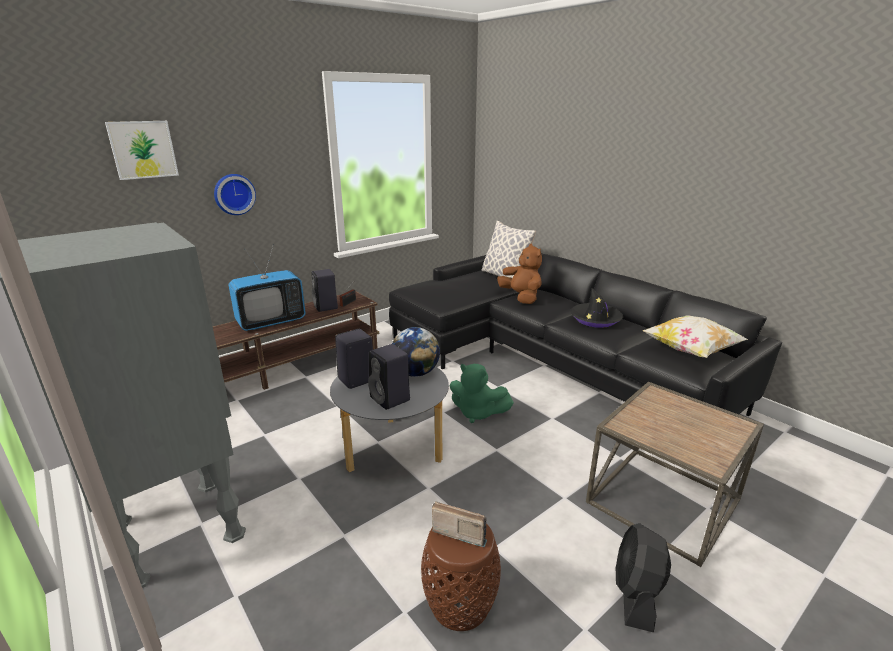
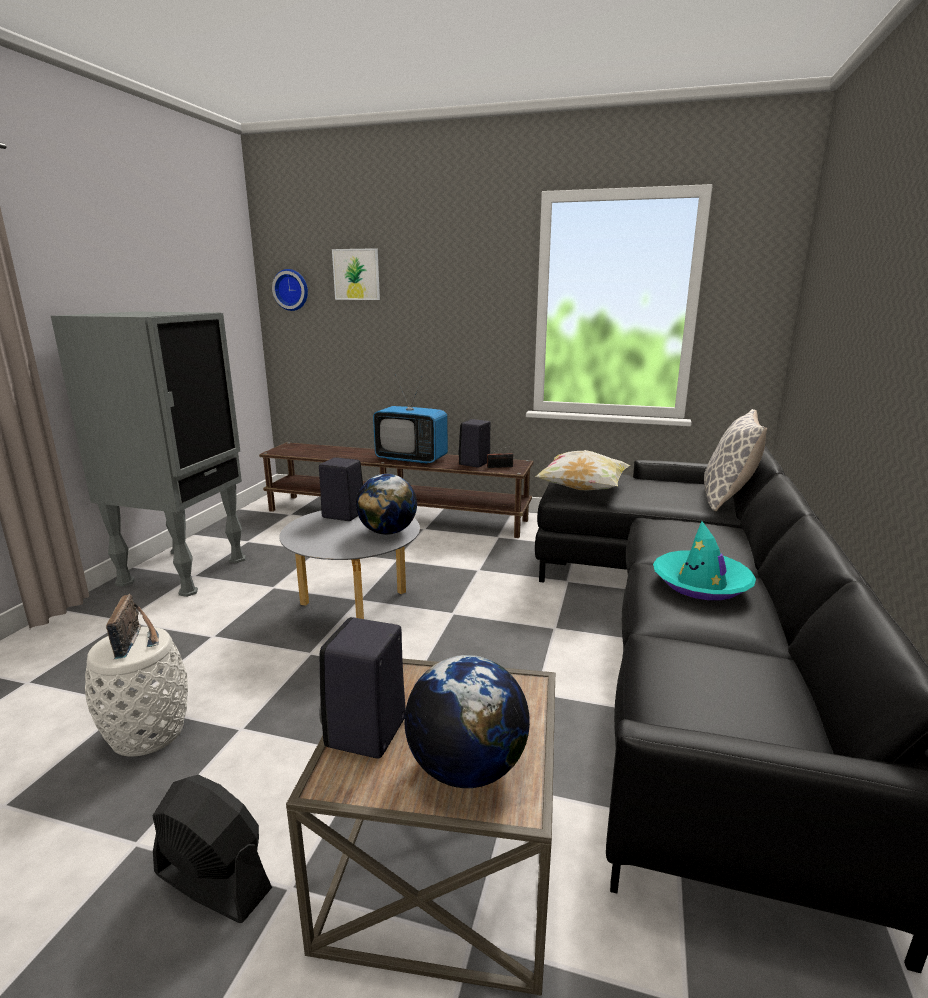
camera: 55 degrees right, 5 degrees down
(234, 194) = (425, 324): wall clock -> wall clock (291, 290)
(391, 399) = (322, 537): black speaker -> black speaker (366, 734)
(460, 604) = (148, 733): brown stool -> white stool
(477, 413) = (477, 634): green plush toy -> none
(521, 297) = (676, 523): brown plush toy -> none
(595, 320) = (701, 583): black hat -> turquoise hat
(636, 594) = (212, 881): black fan -> black fan turned 45 degrees clockwise
(690, 351) = (737, 692): pillow -> pillow (582, 489)
(713, 428) = (466, 768): none -> globe

